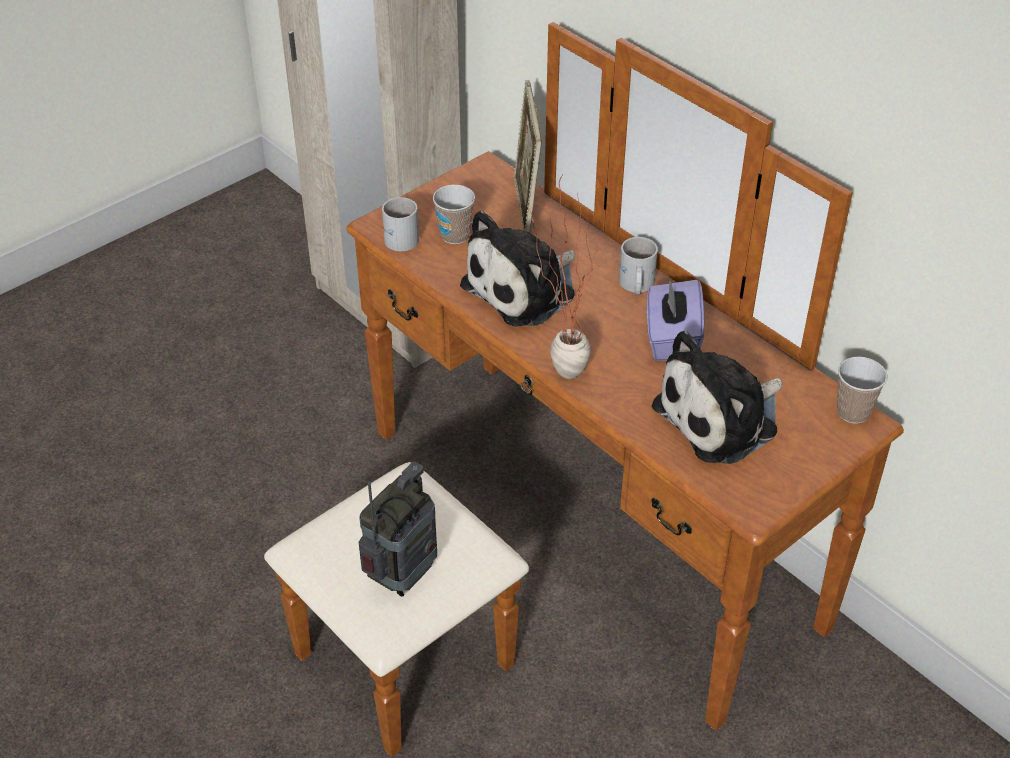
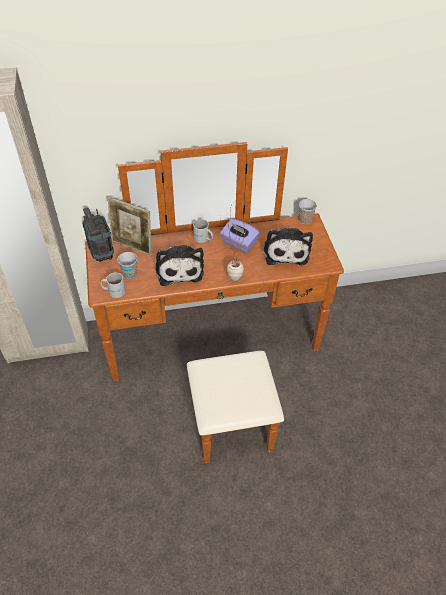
camera: 60 degrees left, 5 degrees up
(402, 576) = (250, 389): radio -> radio (102, 256)

